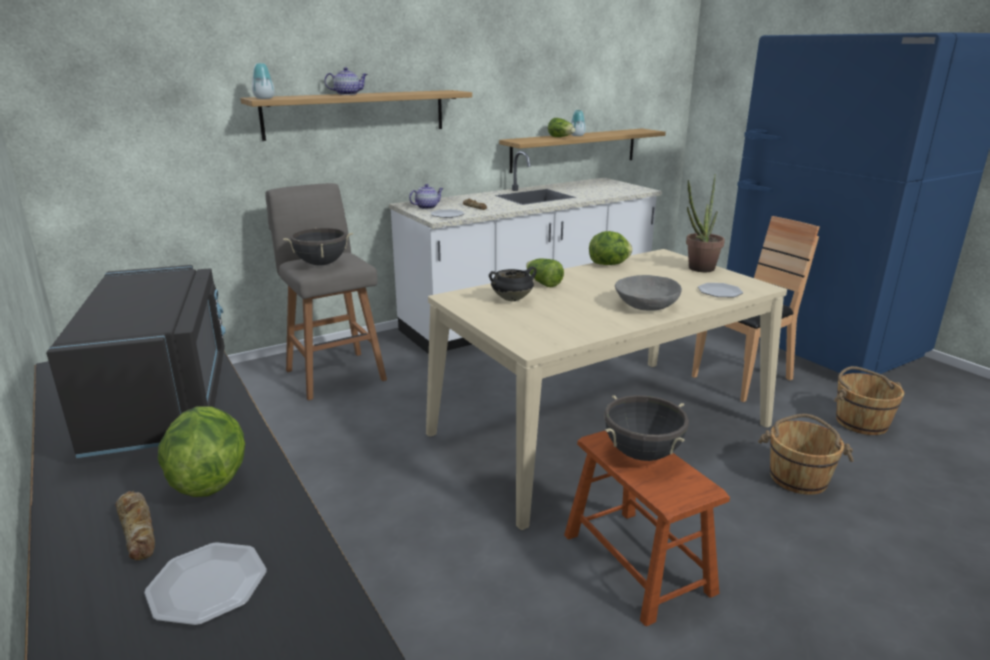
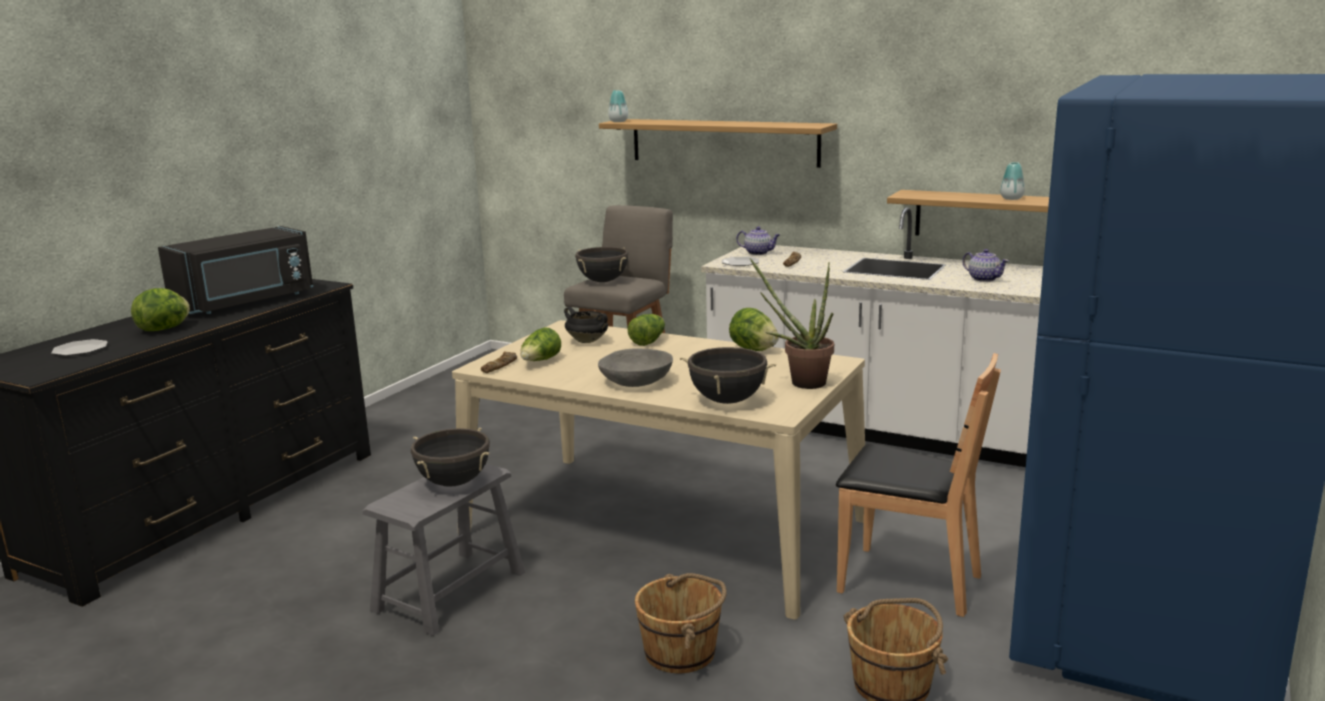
camera: 60 degrees right, 5 degrees down
(138, 529) = (119, 331): bread -> bread (500, 366)
(347, 94) = (703, 122): teapot -> teapot (984, 279)
(561, 137) = (975, 198): lettuce -> lettuce (540, 361)
(637, 563) = (449, 591): brown stool -> grey stool
(720, 292) = (727, 401): plate -> black cooking pot

